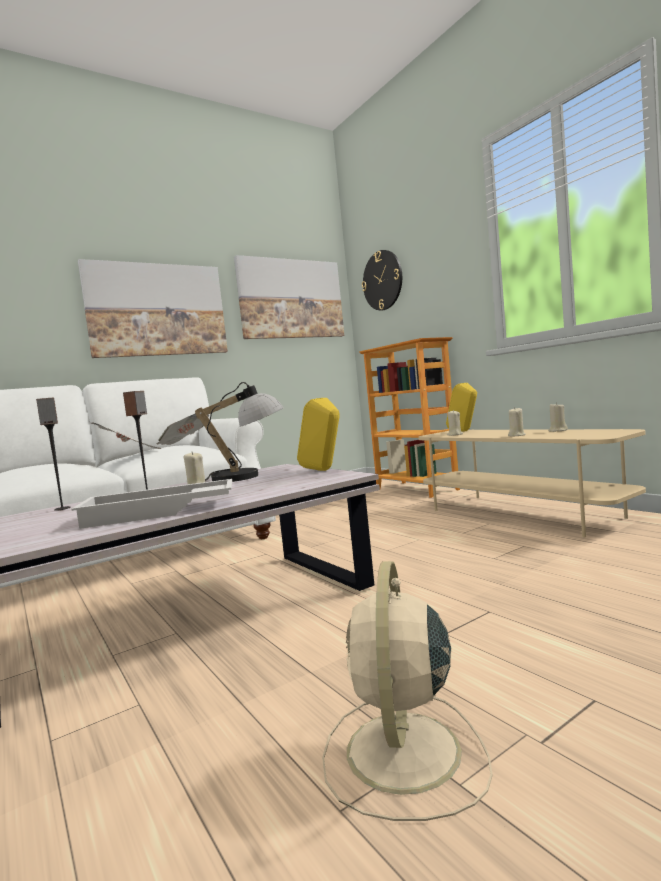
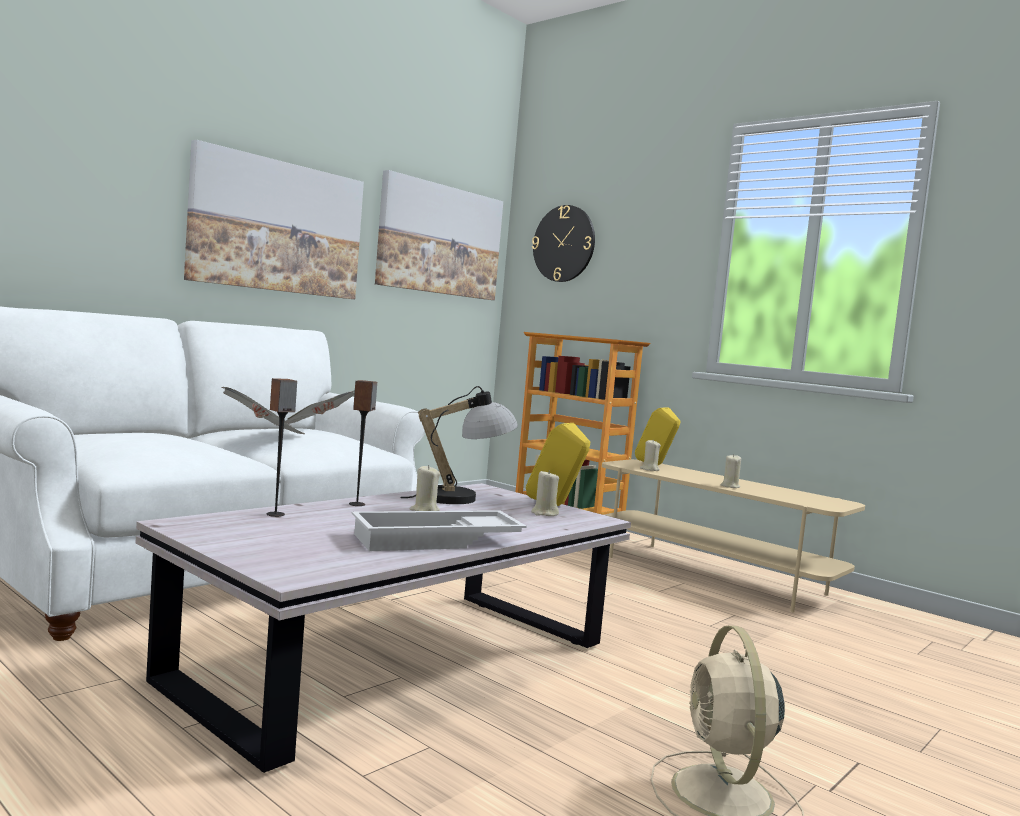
camera: 15 degrees left, 0 degrees up
(558, 430) = (771, 487): beige candle -> beige candle (544, 513)

